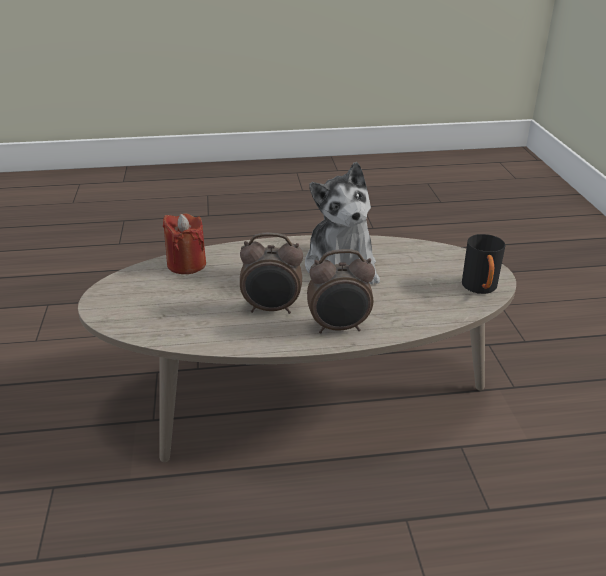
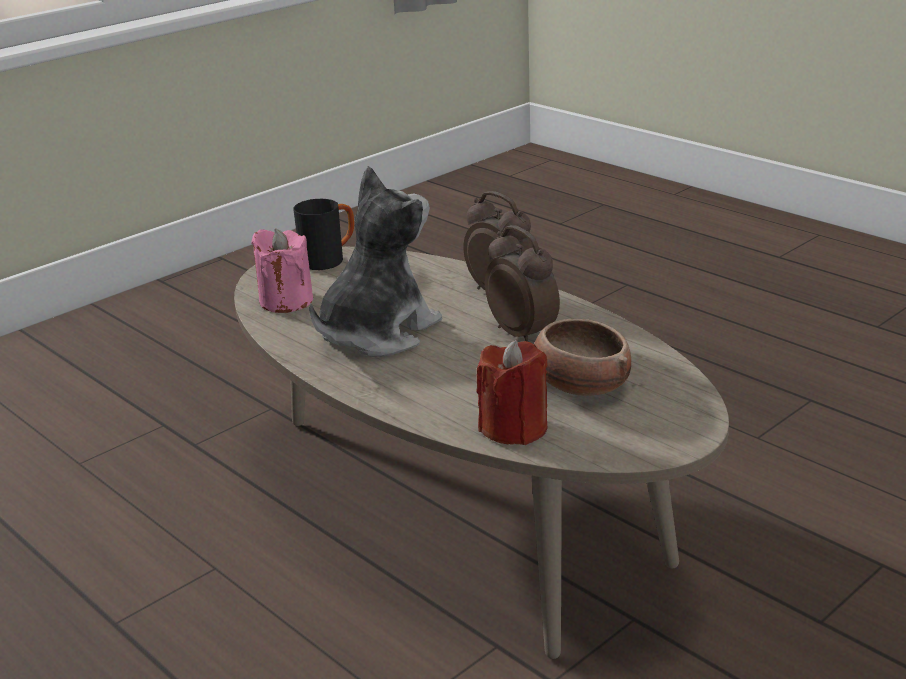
camera: 125 degrees left, 5 degrees down
(189, 298) = (580, 386): none -> bowl
(425, 256) = (286, 301): none -> pink candle

